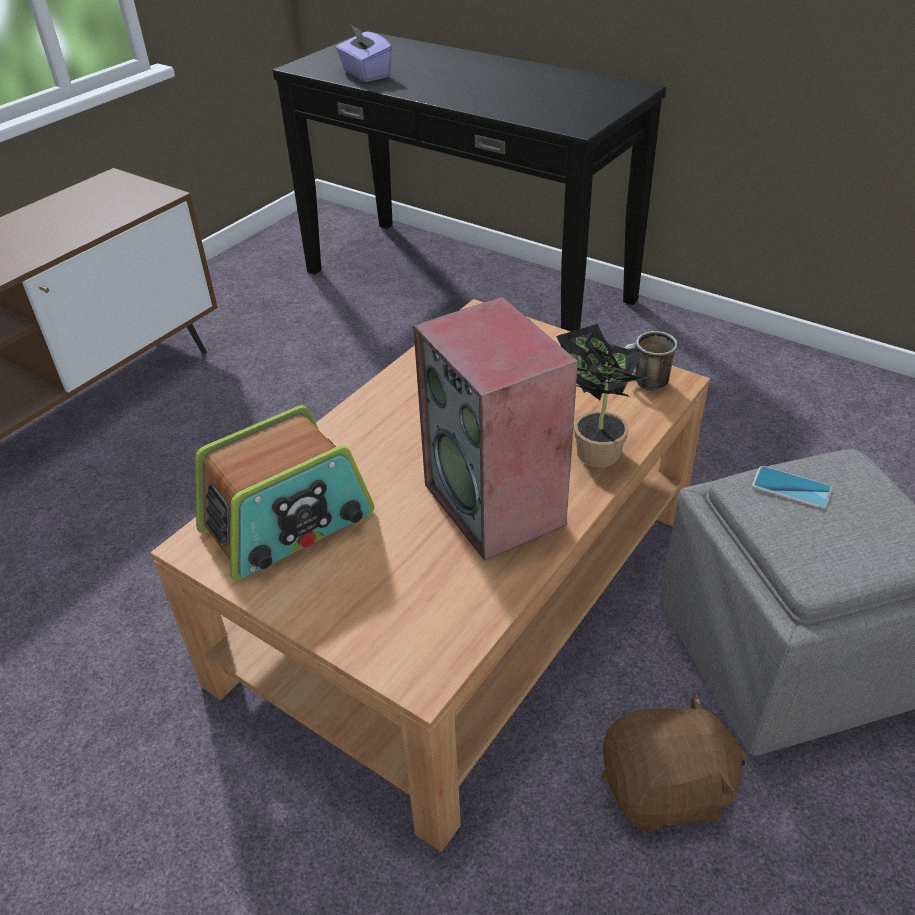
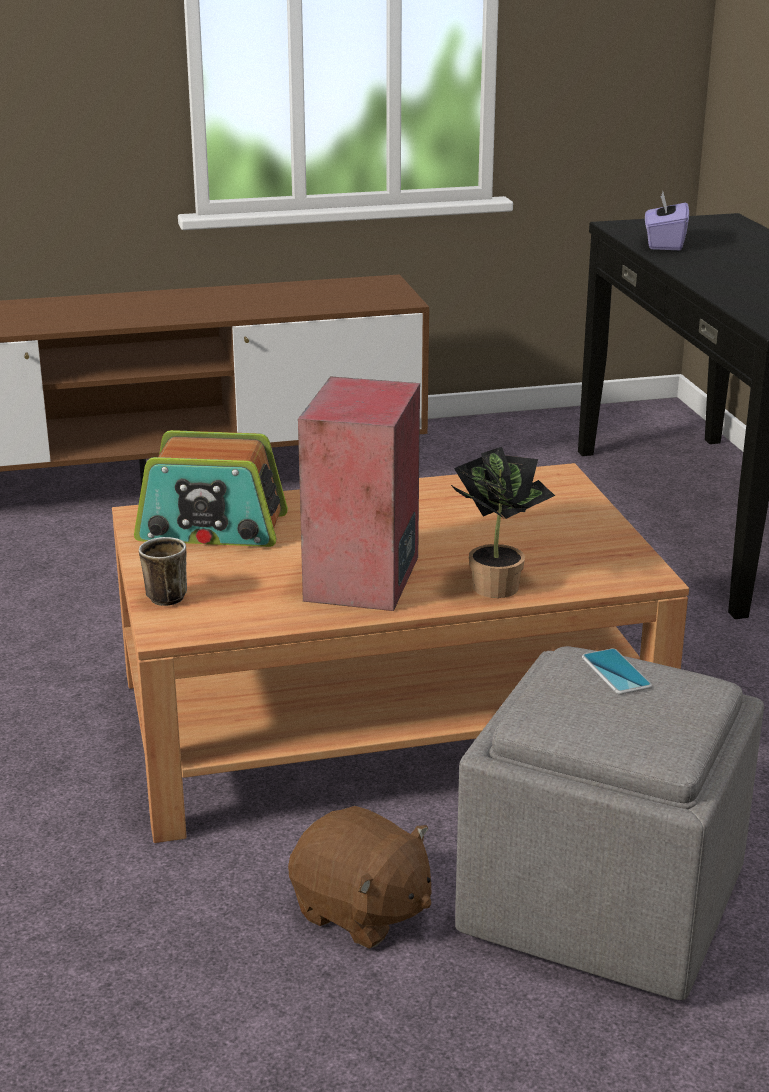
camera: 40 degrees right, 15 degrees down
(644, 383) = (619, 566): mug -> mug (161, 596)

